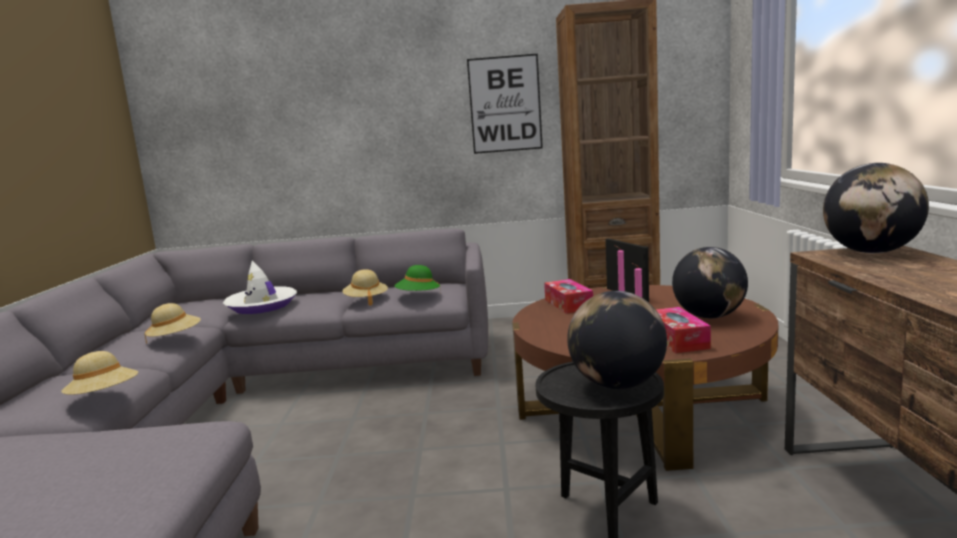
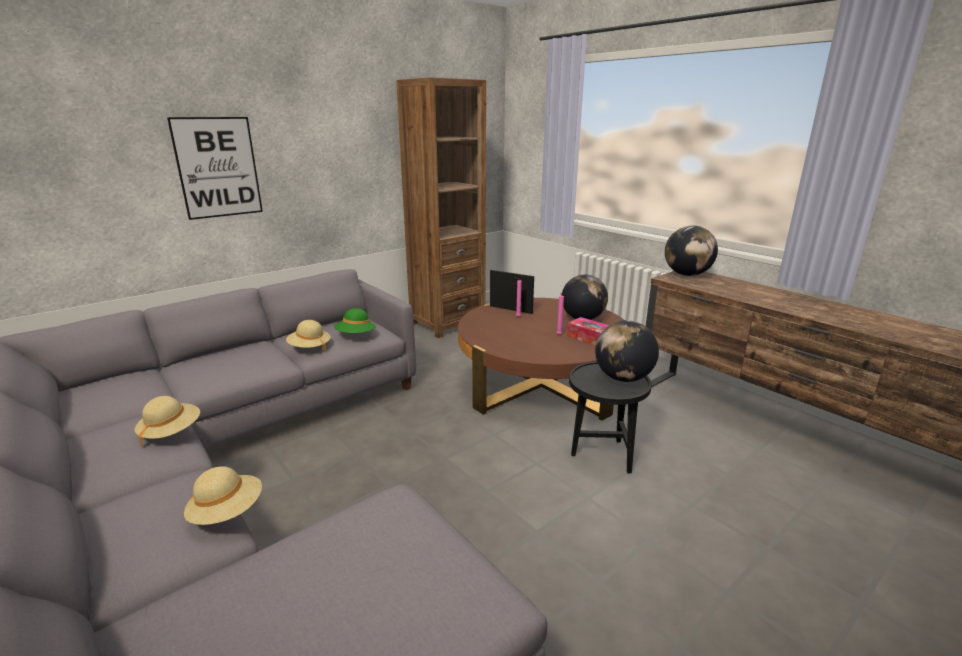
camera: 40 degrees left, 10 degrees up
(262, 306) = (204, 374): white hat -> none
(505, 104) = (357, 153): picture -> picture (218, 167)
(568, 304) = (486, 323): tissue box -> none

